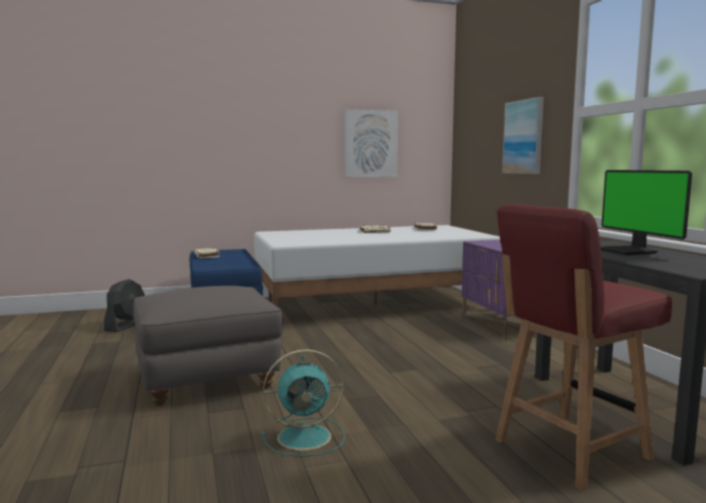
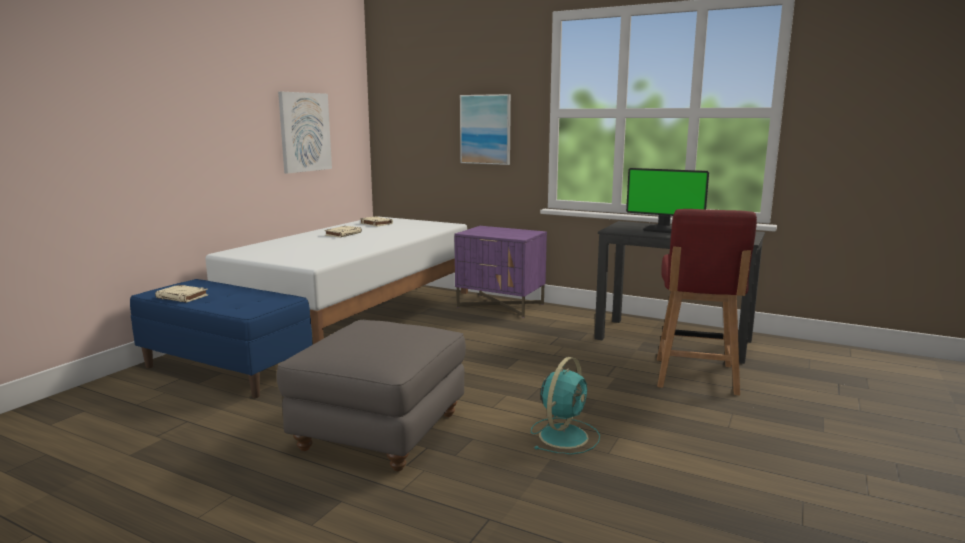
camera: 45 degrees left, 5 degrees up
(126, 325) = (115, 419): black fan -> none

